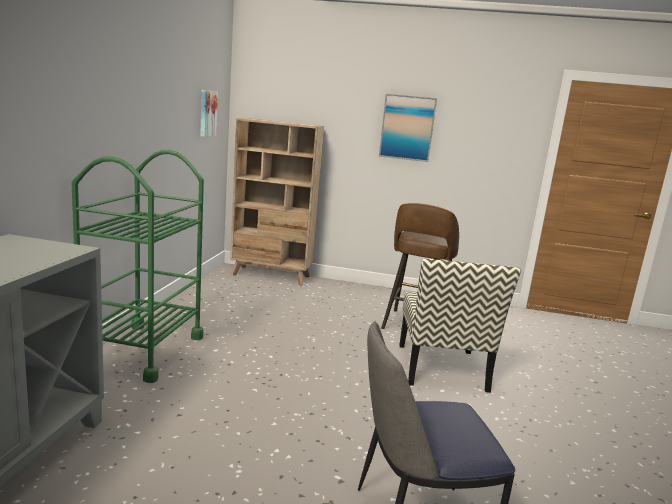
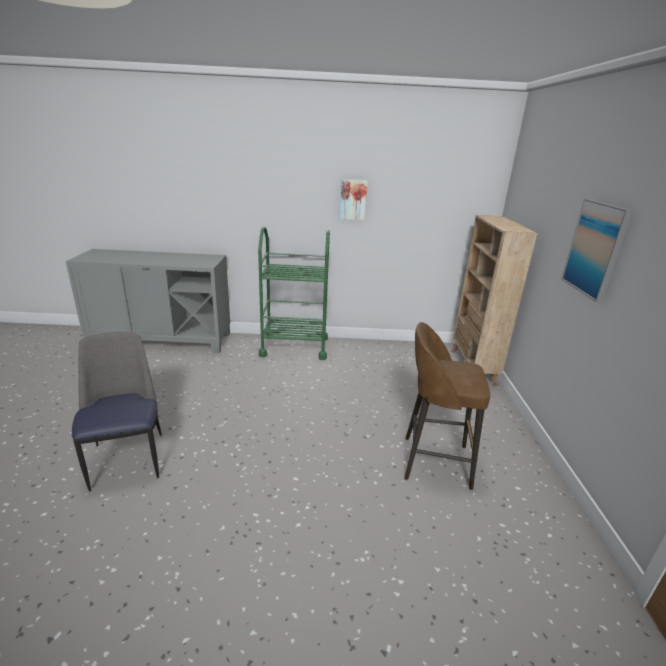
camera: 80 degrees right, 10 degrees up
(207, 113) = (449, 208): picture -> picture (353, 199)
(442, 368) = (340, 480): chair -> none

